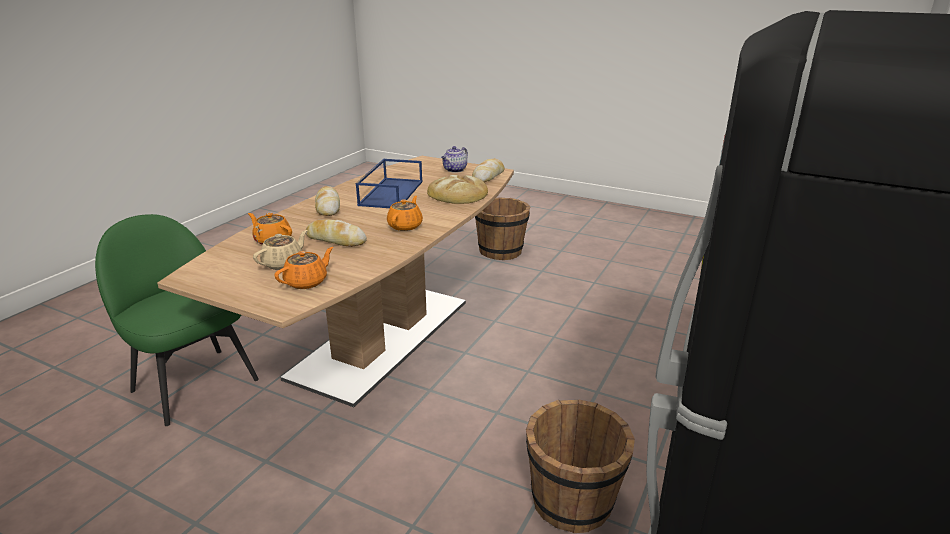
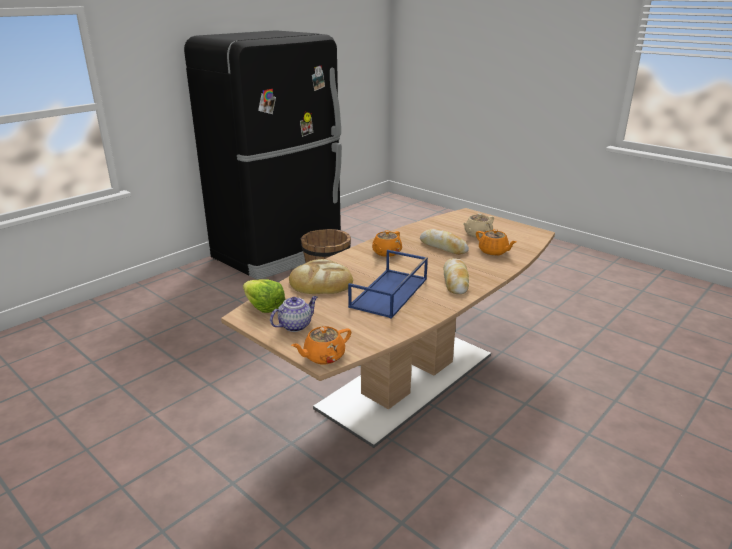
camera: 165 degrees left, 0 degrees up
(193, 383) = (560, 363): green chair -> none
(307, 282) = (458, 222): orange teapot -> orange teapot (323, 356)
(488, 176) = (264, 307): bread -> lettuce
(501, 251) = (206, 503): brown bucket -> none

